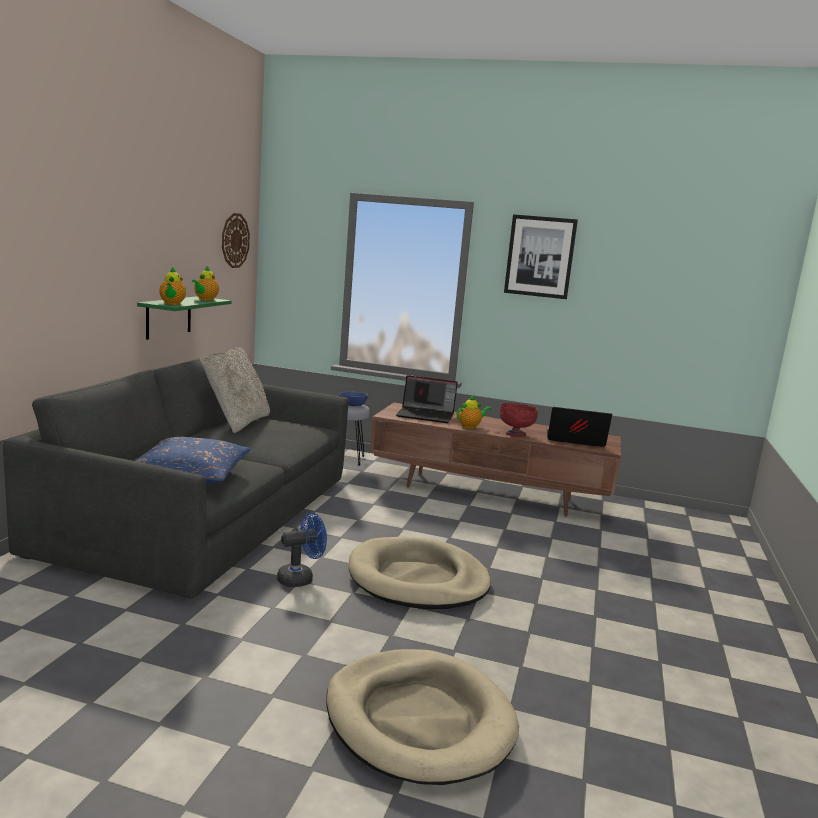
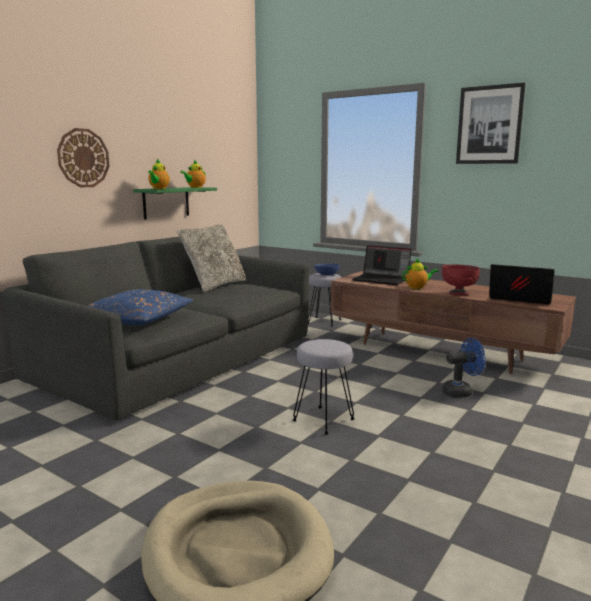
camera: 20 degrees right, 0 degrees up
(235, 240) = (231, 143): wall clock -> wall clock (83, 158)
(300, 578) = (218, 411): blue fan -> blue fan (461, 392)
(418, 579) = (324, 420): beige dog bed -> grey stool

